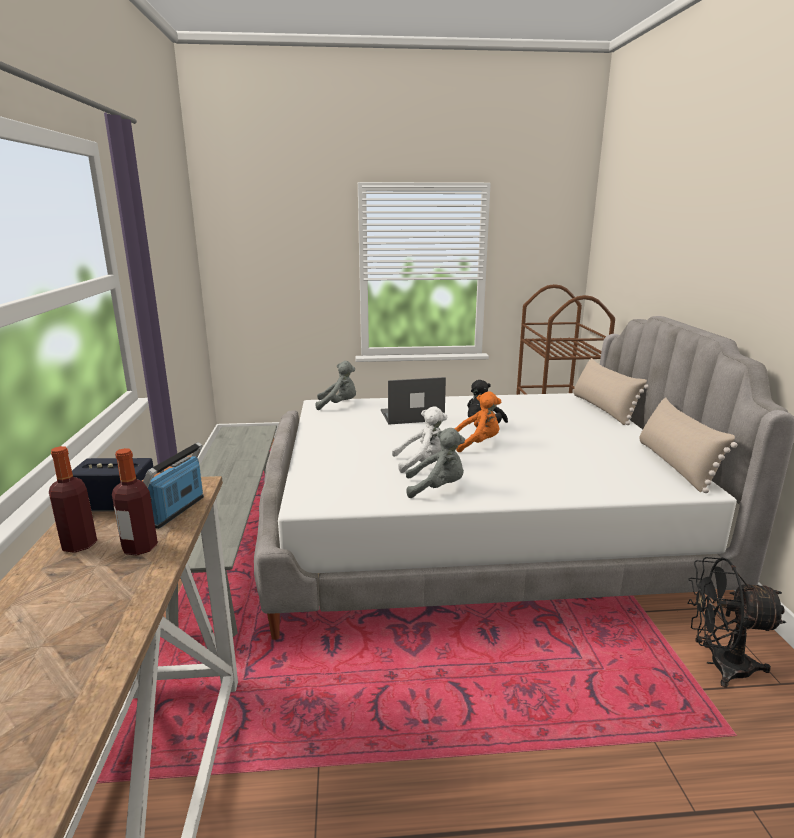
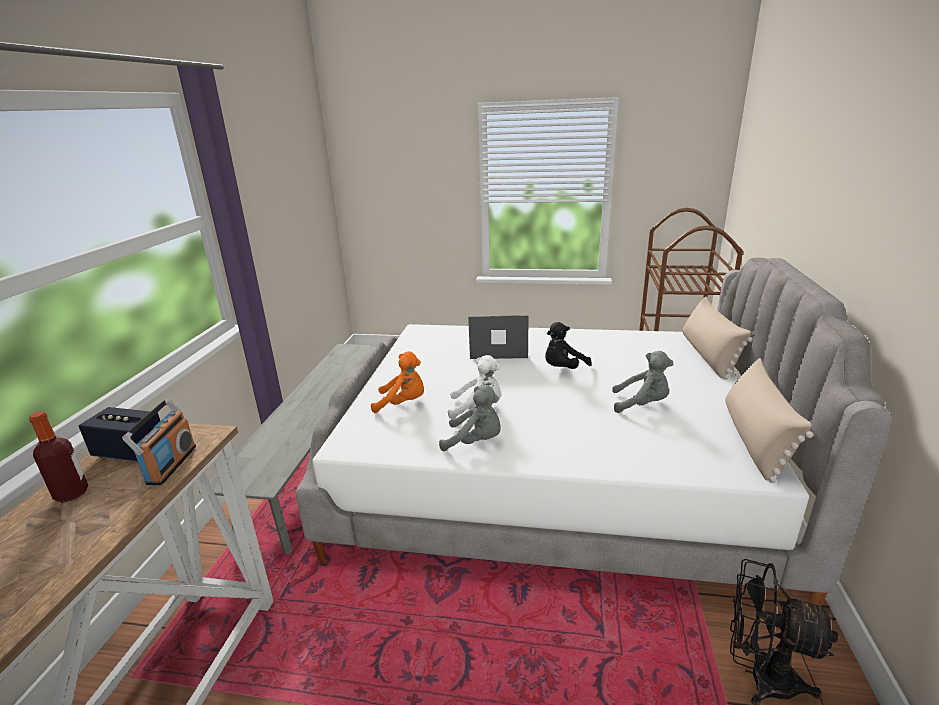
camera: 15 degrees right, 5 degrees up
(140, 547) = (113, 505): bottle -> none
(176, 511) = (171, 465): radio -> radio turned 150 degrees clockwise
(338, 405) = (435, 332): grey plush toy -> grey plush toy (642, 404)
(476, 444) = (545, 390): orange plush toy -> orange plush toy (403, 403)

